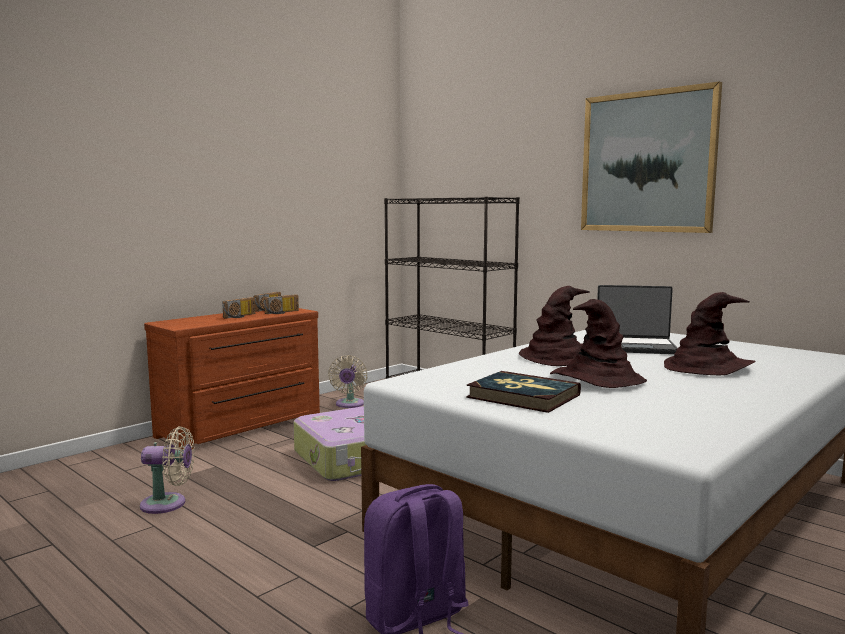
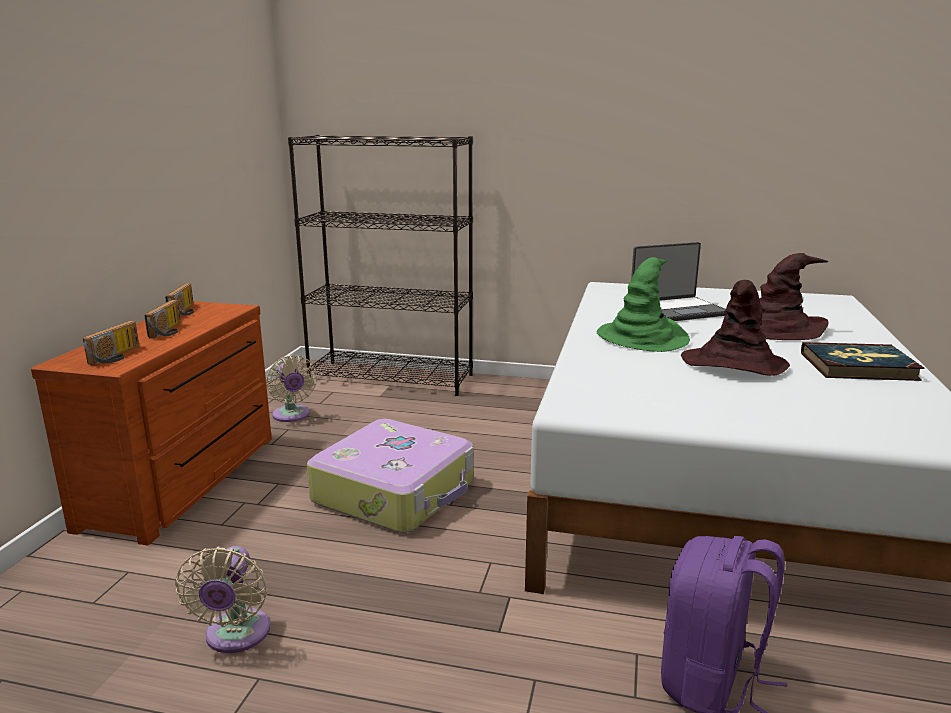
camera: 30 degrees left, 10 degrees up
(168, 504) = (235, 636): beige fan -> beige fan turned 120 degrees clockwise
(282, 312) = (217, 315): radio -> radio (117, 356)
(523, 396) = (722, 403): book -> book (858, 366)
(558, 357) = (643, 337): brown hat -> green hat
(647, 162) = (635, 100): picture -> none

